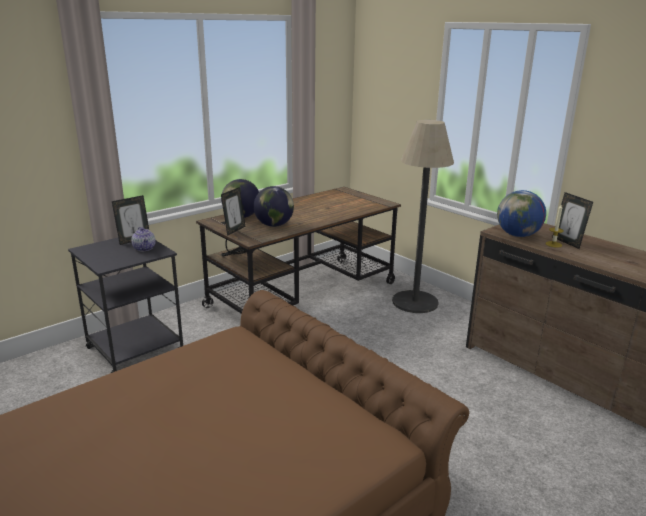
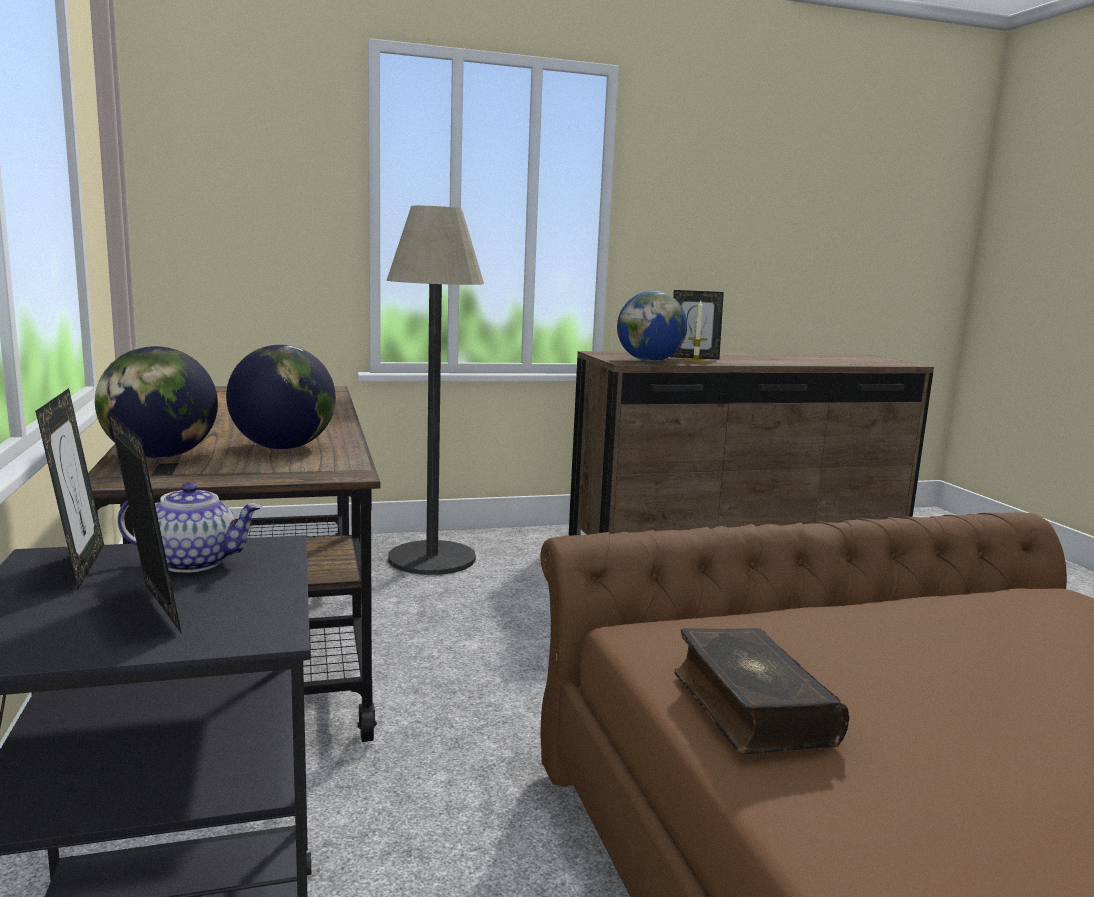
camera: 65 degrees left, 10 degrees down
(185, 359) = (749, 707): none -> book
(234, 230) = (243, 474): picture frame -> picture frame (149, 610)

